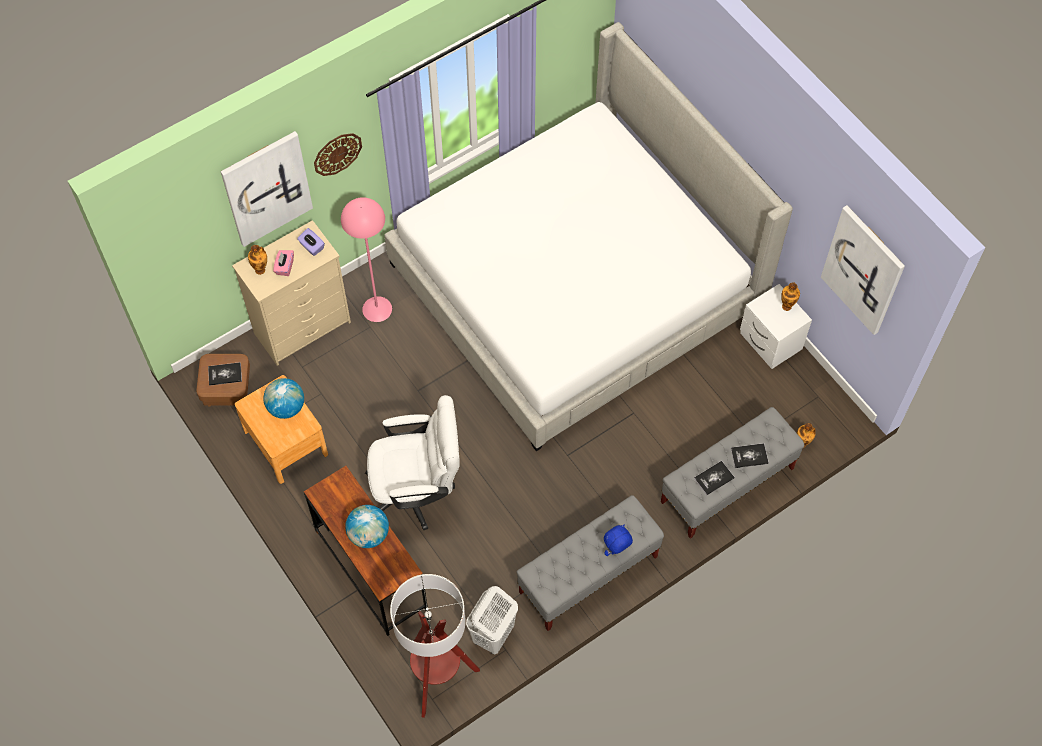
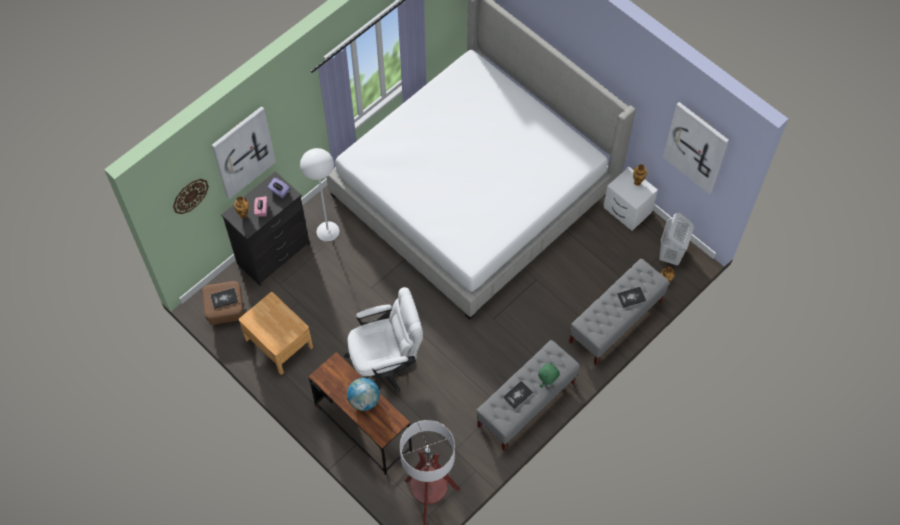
camera: 10 degrees left, 0 degrees up
(286, 407) = (278, 316): globe -> none
(303, 327) = (274, 254): beige dresser -> black dresser
(337, 153) = (290, 118): wall clock -> wall clock (190, 195)
(377, 309) = (328, 231): pink floor lamp -> white floor lamp
(492, 635) = (464, 461): white laundry basket -> white laundry basket (671, 254)
(616, 550) = (547, 382): blue plush toy -> green plush toy
(714, 478) = (608, 318): book -> book (517, 395)

